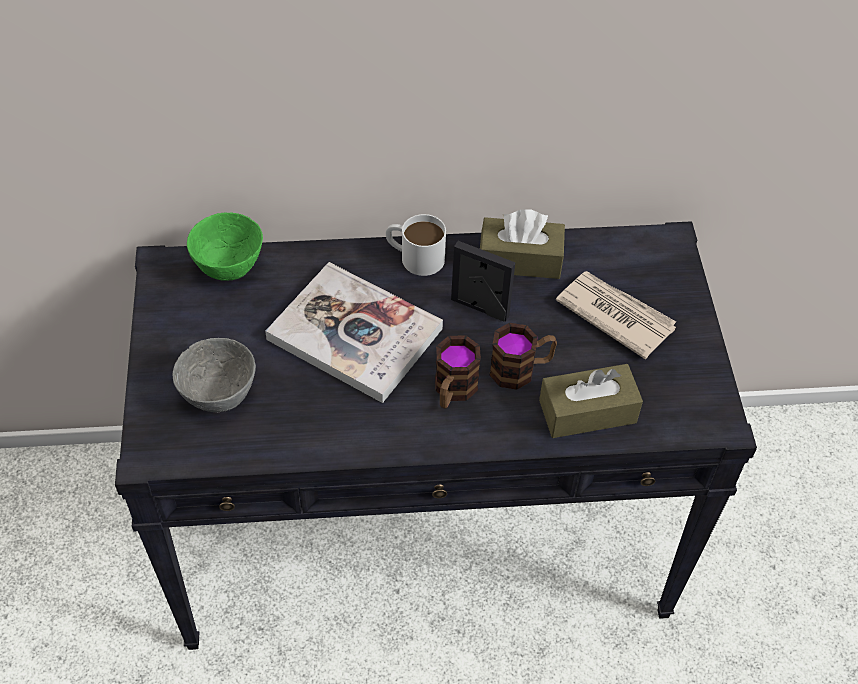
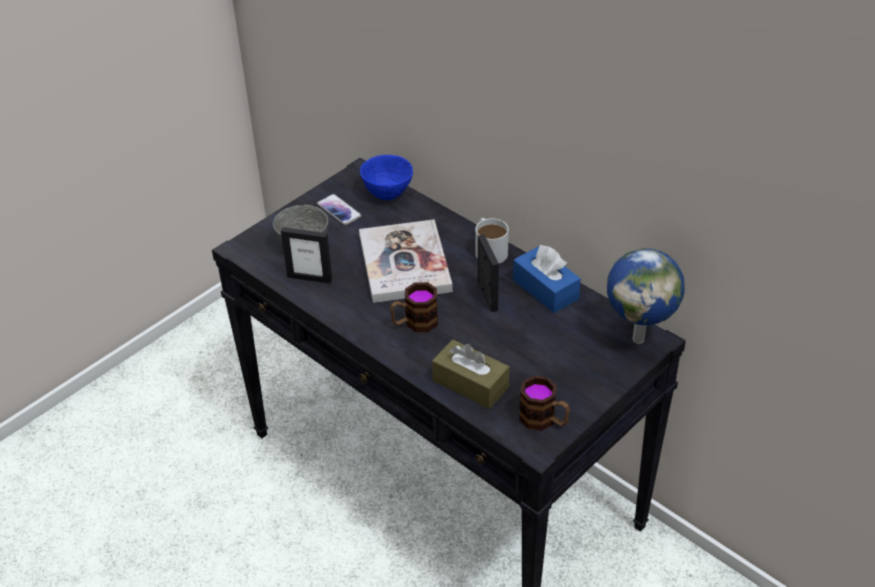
camera: 50 degrees right, 10 degrees down
(201, 325) = (339, 210): none -> phone
(228, 268) = (387, 193): green bowl -> blue bowl
(278, 428) = (309, 278): none -> picture frame
(520, 259) = (545, 289): brown tissue box -> blue tissue box
(521, 369) = (465, 339): mug -> mug (544, 420)
(614, 315) = (559, 352): newspaper -> none
(657, 248) = (639, 338): none -> globe

